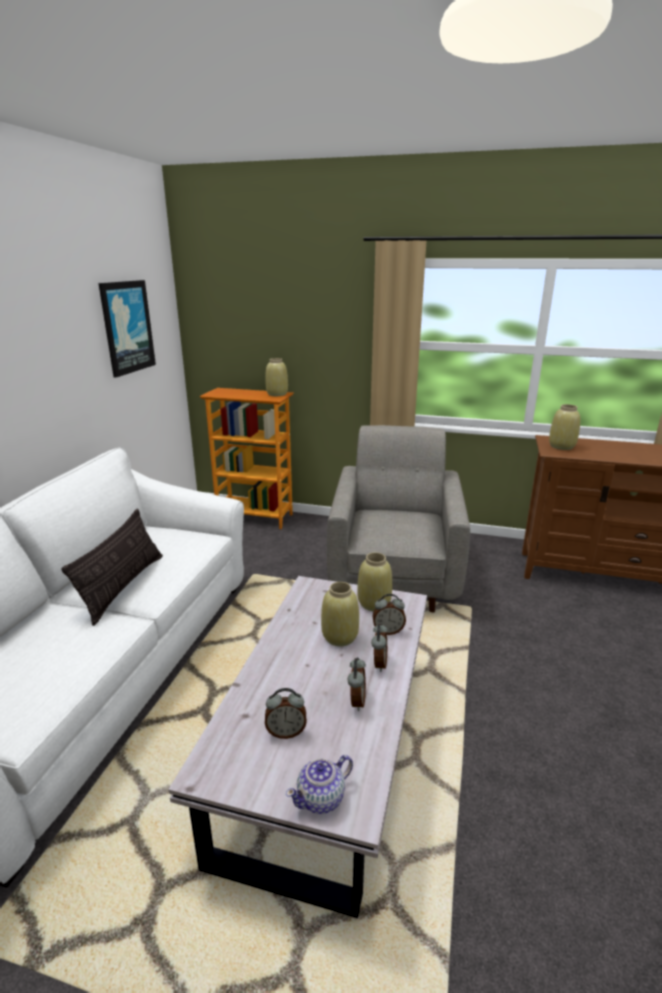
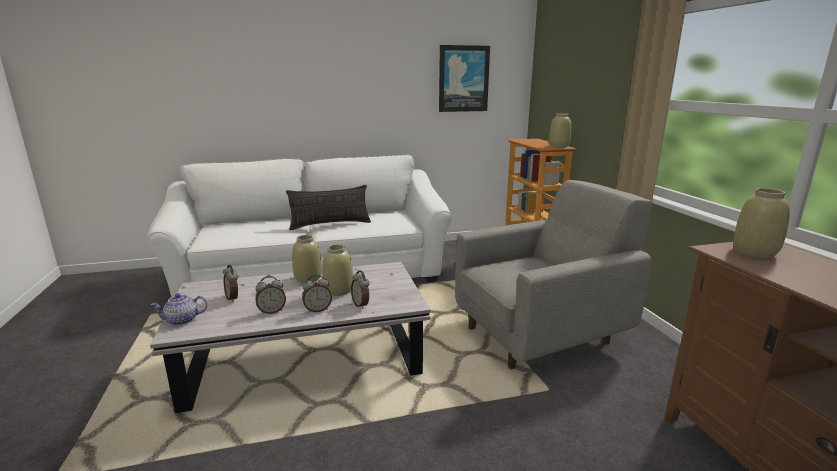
camera: 60 degrees right, 5 degrees down
(321, 798) = (182, 320): teapot -> teapot turned 45 degrees counterclockwise
(374, 604) = (392, 292): beige vase -> beige vase (308, 279)

